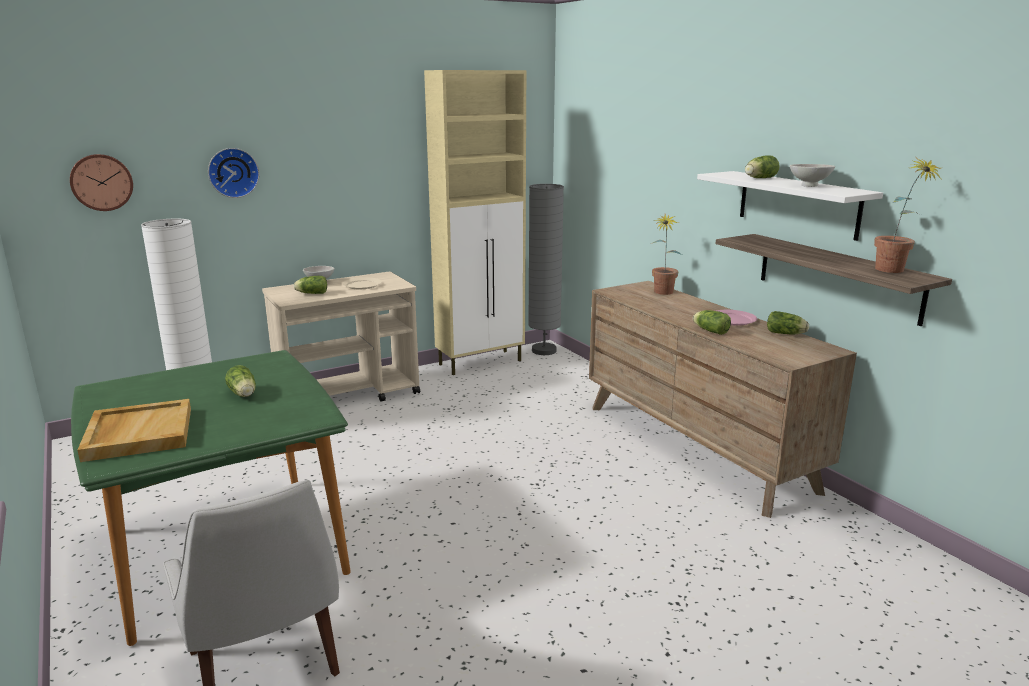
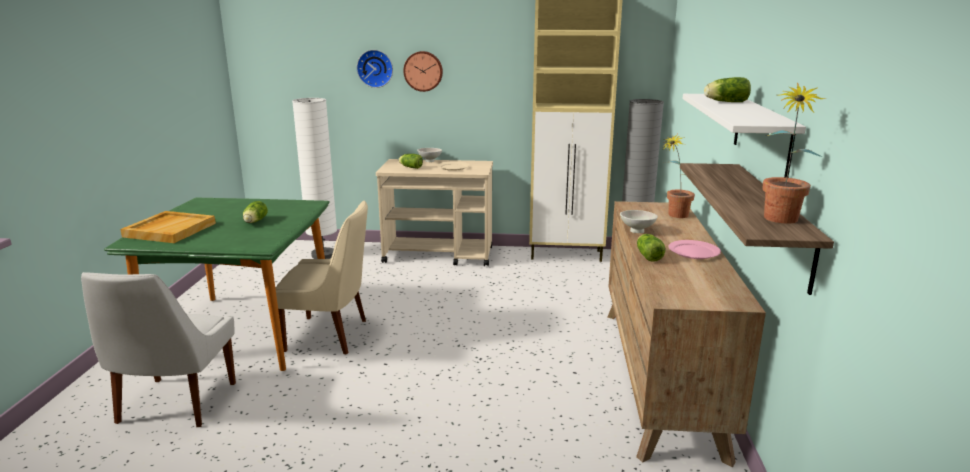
camera: 35 degrees right, 0 degrees up
(101, 182) = (289, 69): wall clock -> wall clock (423, 71)
(347, 517) = (330, 335): none -> beige chair
(786, 334) = (723, 277): lettuce -> none
(808, 185) = (744, 112): white bowl -> white bowl (636, 231)

